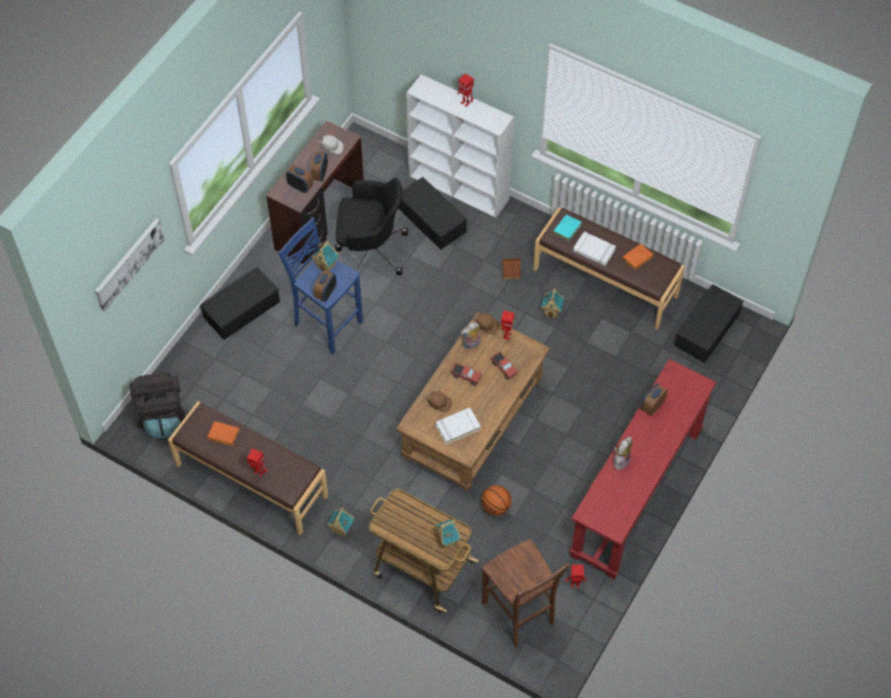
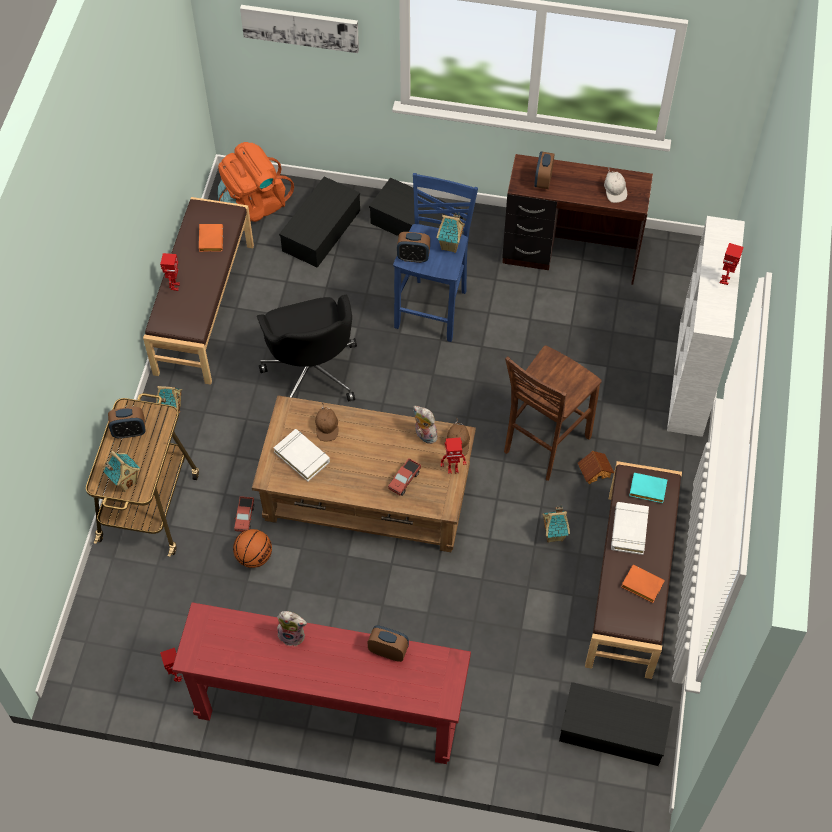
camera: 70 degrees right, 0 degrees up
(162, 416) = (254, 205): black backpack -> orange backpack
(320, 174) = (571, 192): alarm clock -> alarm clock (129, 431)
(370, 250) = (554, 317): black office chair -> black office chair (312, 371)
(433, 220) = (628, 366): black storage box -> black storage box (321, 232)
(466, 376) = (376, 444): toy truck -> toy truck (245, 518)
(519, 614) = (120, 625): brown stool -> brown stool (544, 444)

